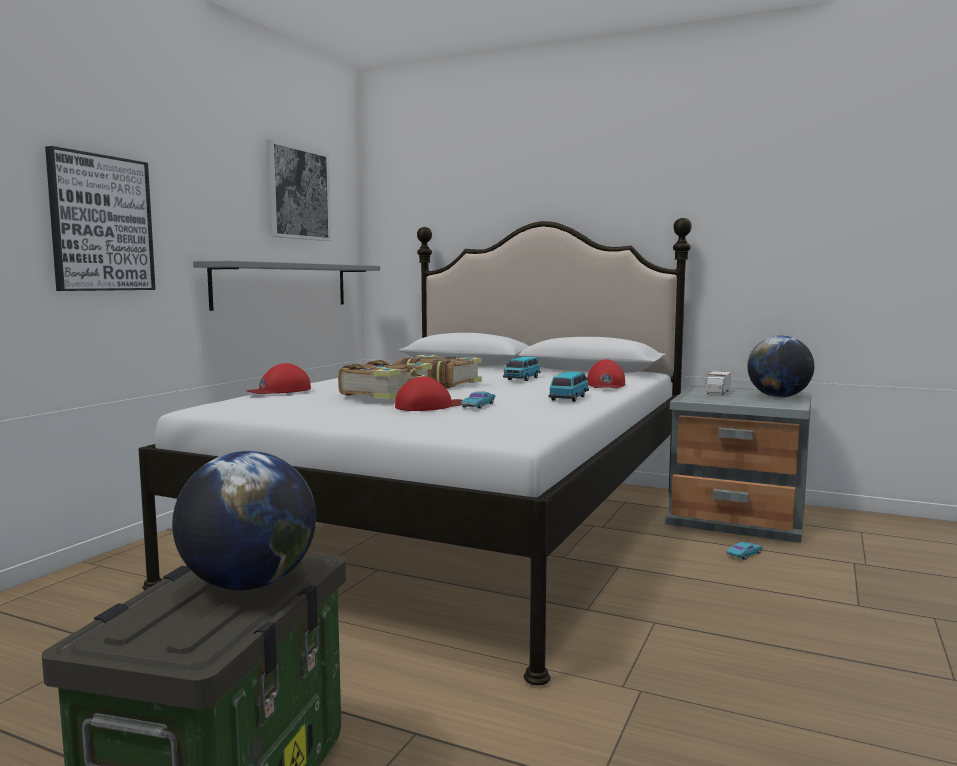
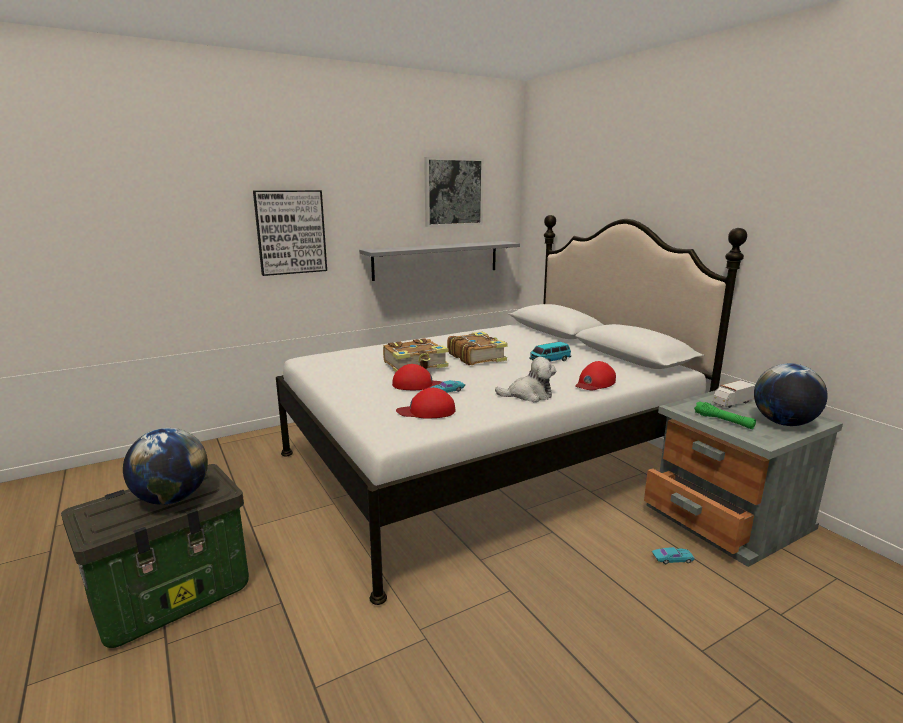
camera: 35 degrees right, 10 degrees up
(280, 390) = (370, 348): red cap -> red cap (427, 411)
(569, 398) = (528, 395): toy car -> plush toy
(738, 401) = (723, 421): none -> green flashlight

